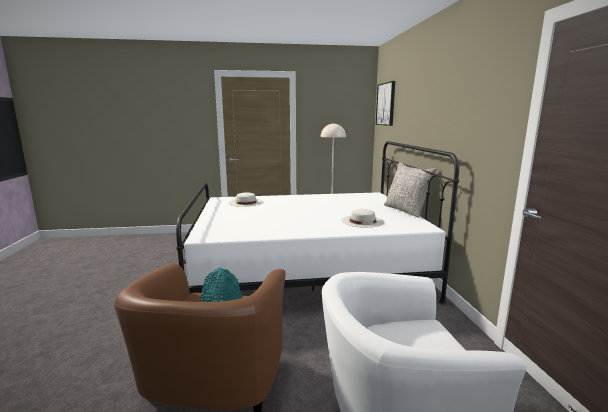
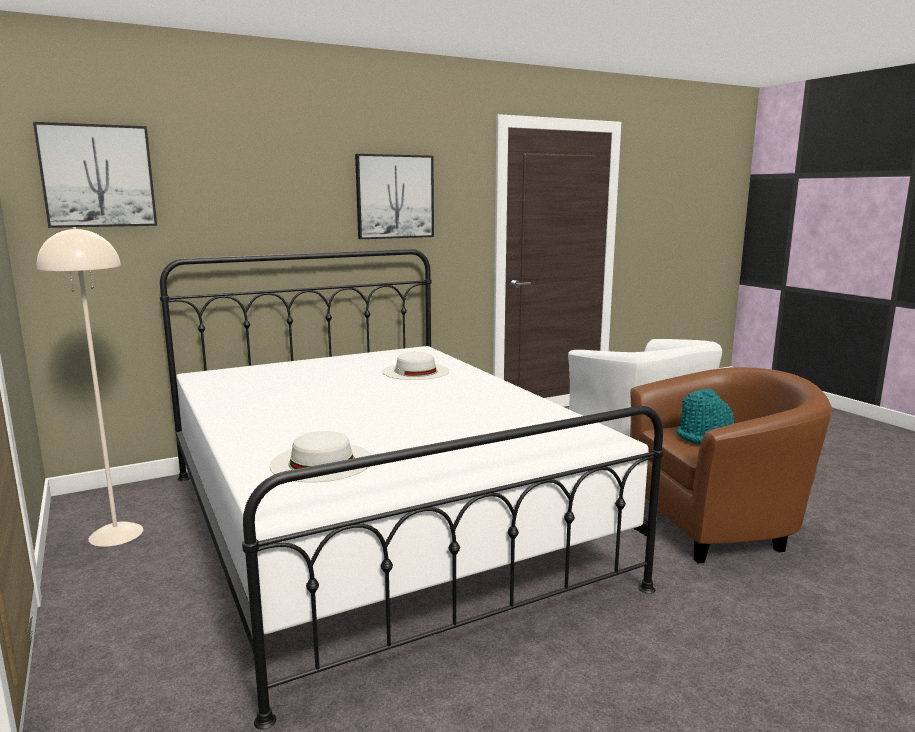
camera: 110 degrees left, 0 degrees up
(406, 210) = (336, 357): grey pillow -> none
(459, 111) = (394, 197): none -> picture

